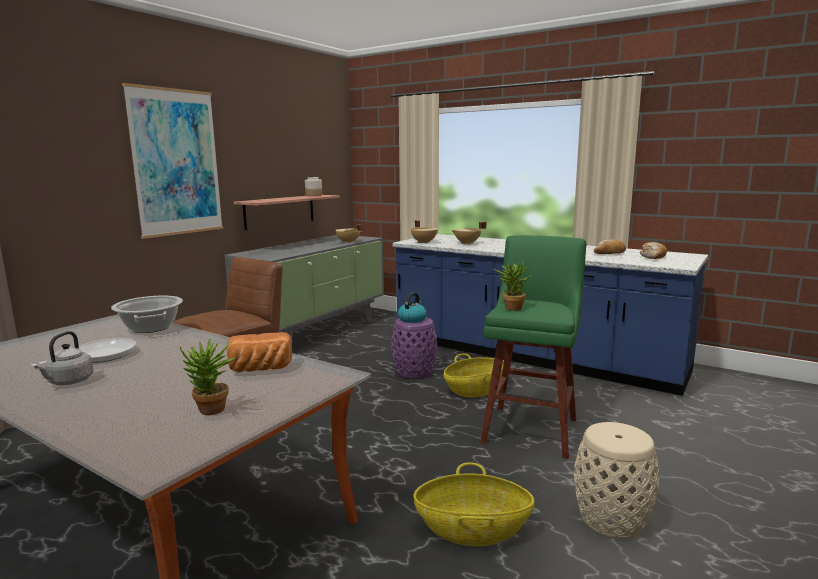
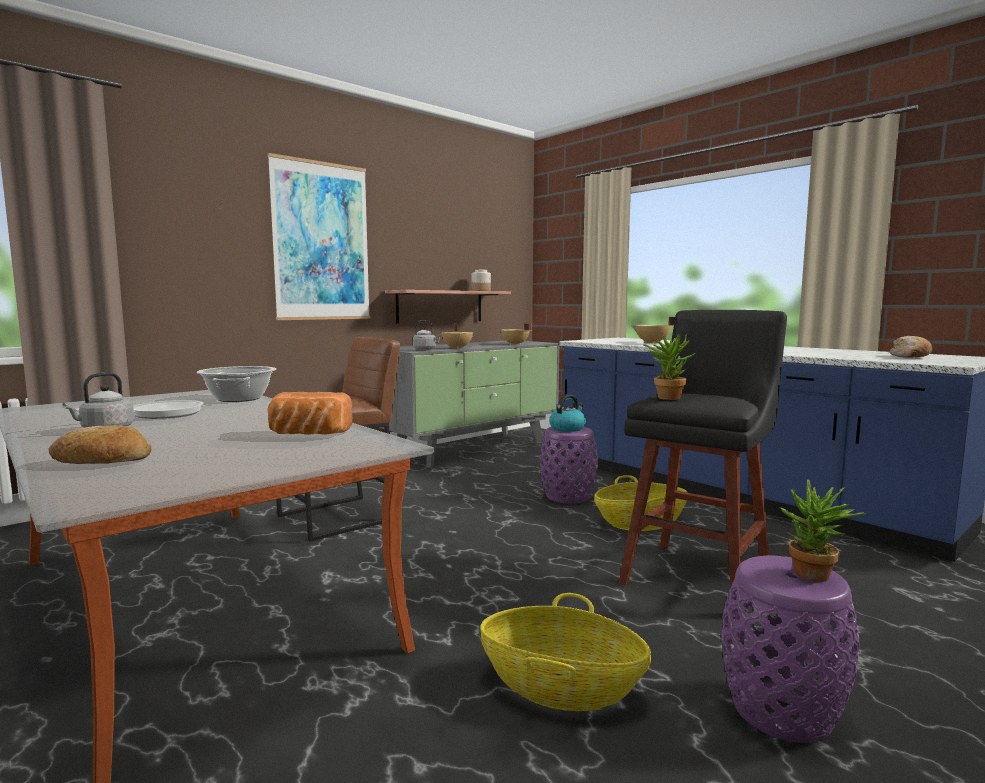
camera: 15 degrees right, 5 degrees down
(211, 412) = (208, 463): potted plant -> potted plant (814, 578)
(279, 255) = (426, 349): none -> grey kettle
(424, 242) = (598, 341): beige cooking pot -> beige cooking pot (458, 348)
(531, 429) = (698, 576): green stool -> black stool
(609, 253) = (843, 353): bread -> bread (102, 461)
(611, 520) = (782, 711): beige stool -> purple stool

